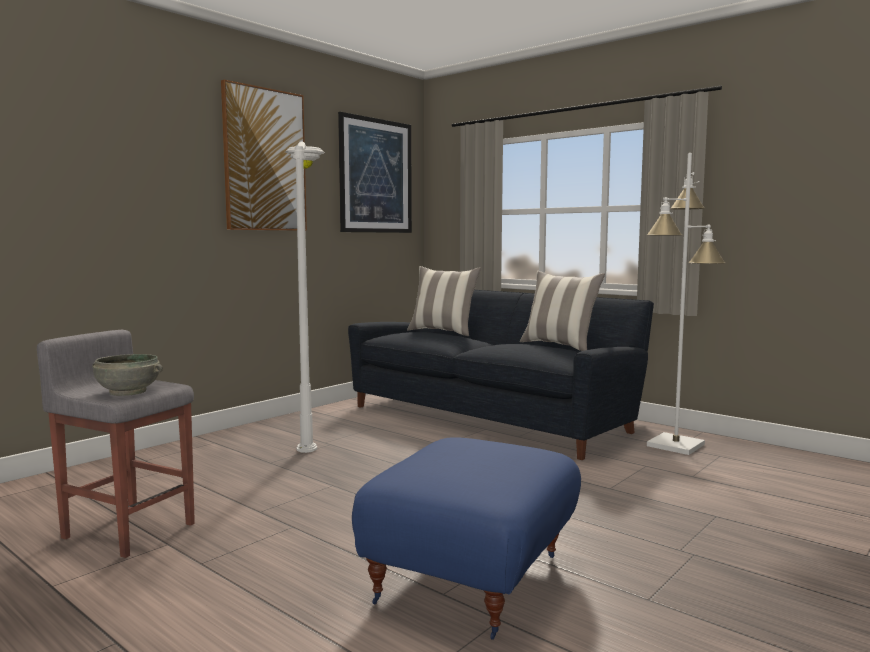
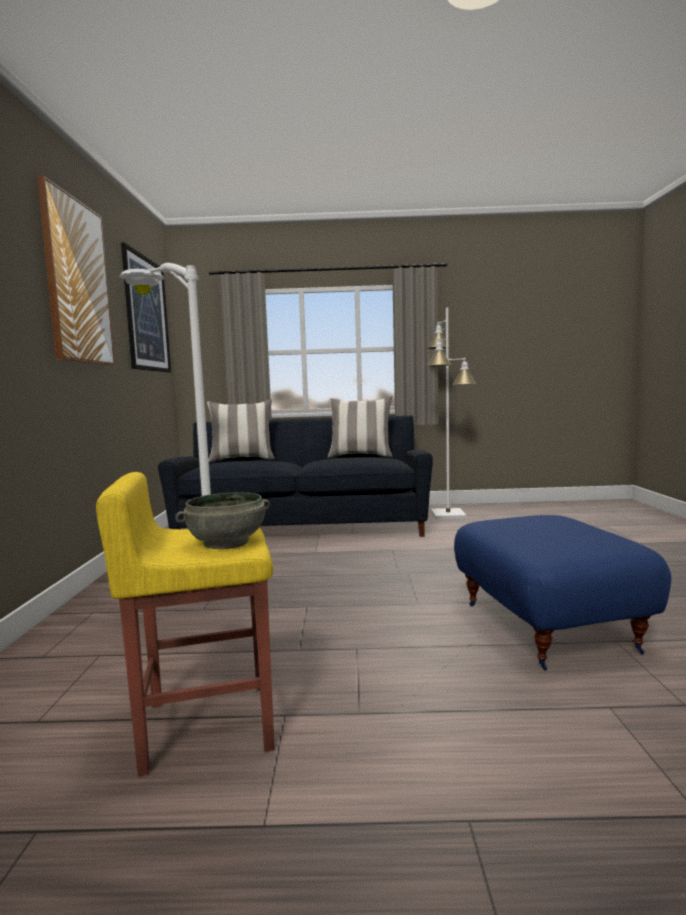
camera: 40 degrees left, 0 degrees up
(128, 530) = (206, 725): grey stool -> yellow stool

